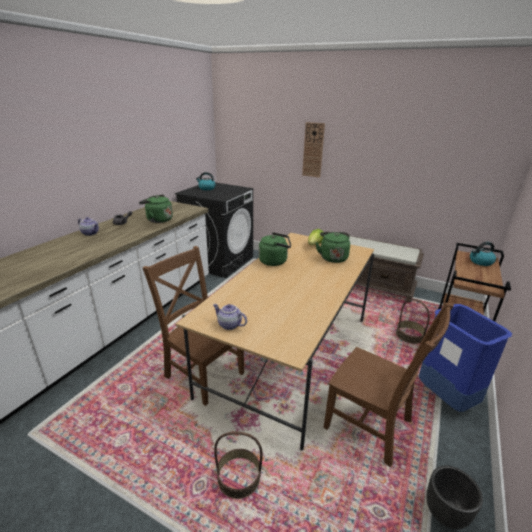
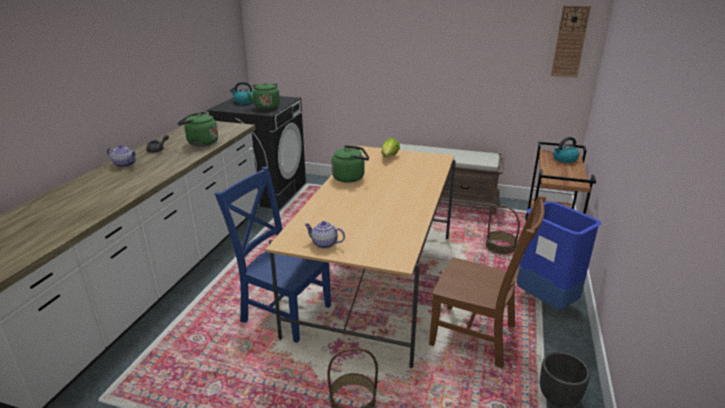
camera: 10 degrees left, 0 degrees up
(202, 373) = (283, 312): brown chair -> blue chair
(313, 150) = (370, 48): wall clock -> wall clock (570, 42)
(333, 257) = (412, 168): green kettle -> green kettle (266, 107)

